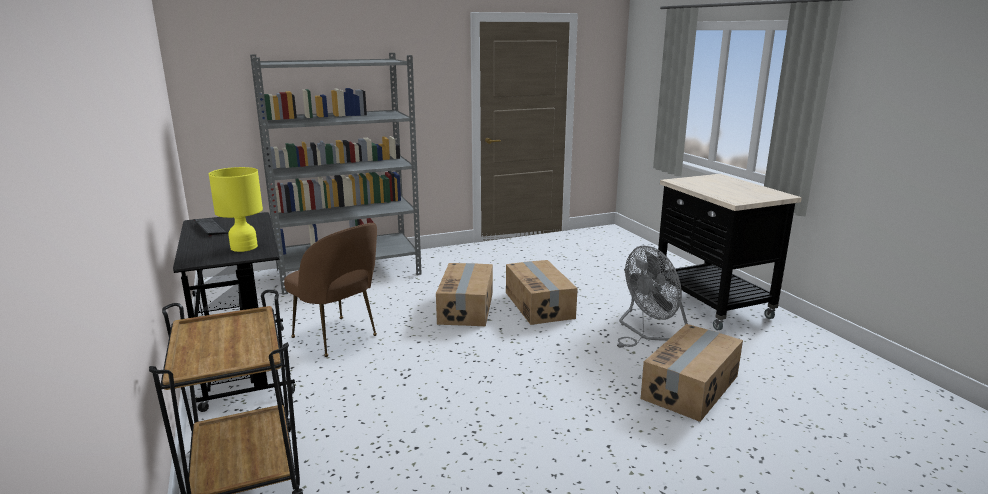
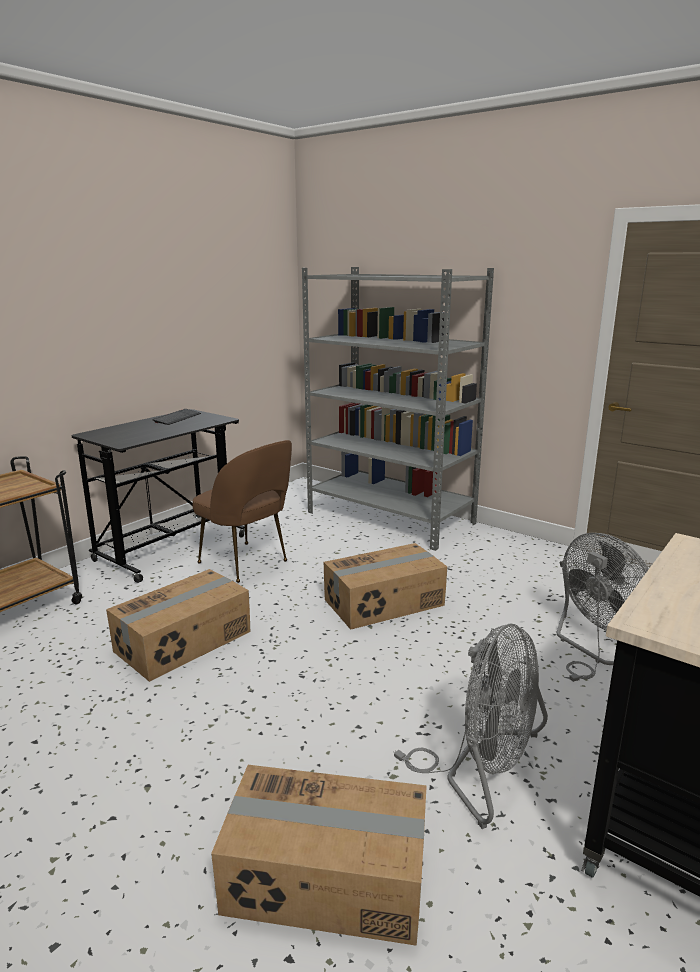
camera: 60 degrees right, 0 degrees up
(244, 247) = (133, 436): yellow table lamp -> none
(338, 339) = (247, 564): brown chair -> brown chair turned 60 degrees counterclockwise
(539, 305) = (452, 648): cardboard box -> cardboard box (184, 641)
(576, 274) = (594, 648): none -> grey fan

